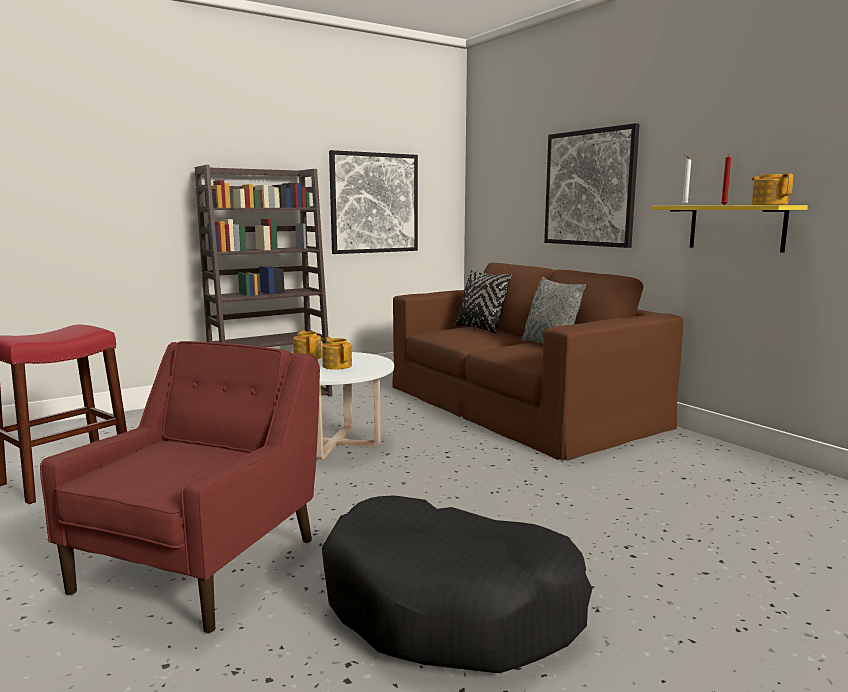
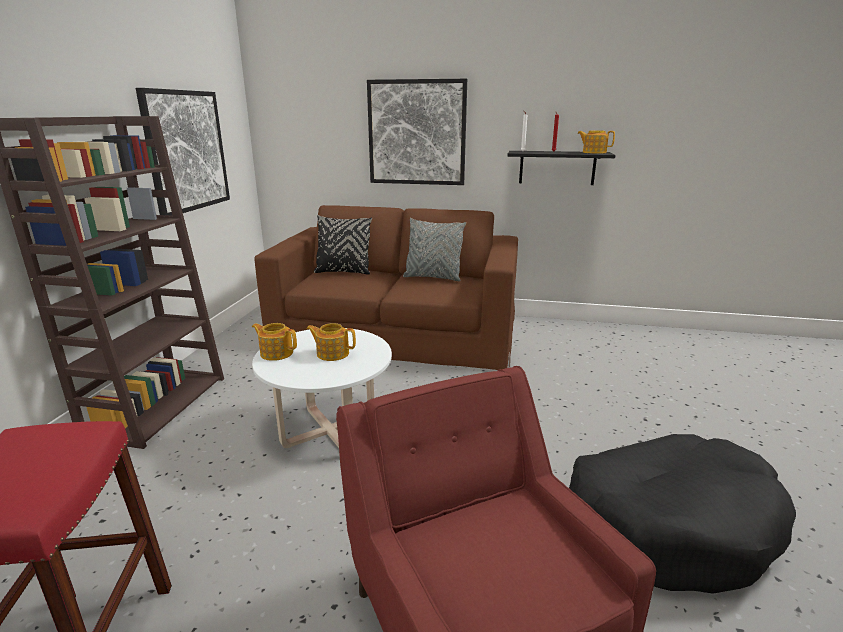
camera: 45 degrees left, 10 degrees up
(736, 227) = (557, 167): yellow shelf -> black shelf

